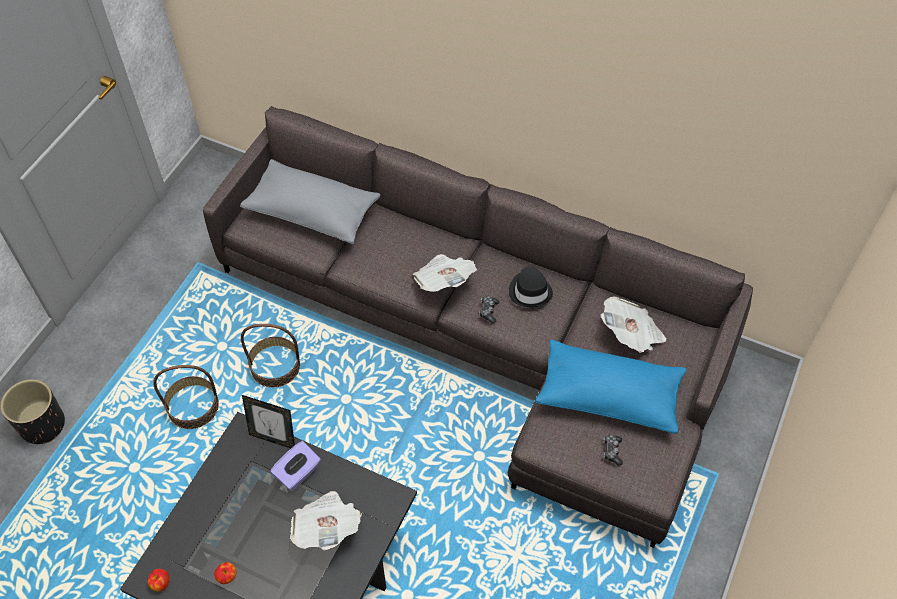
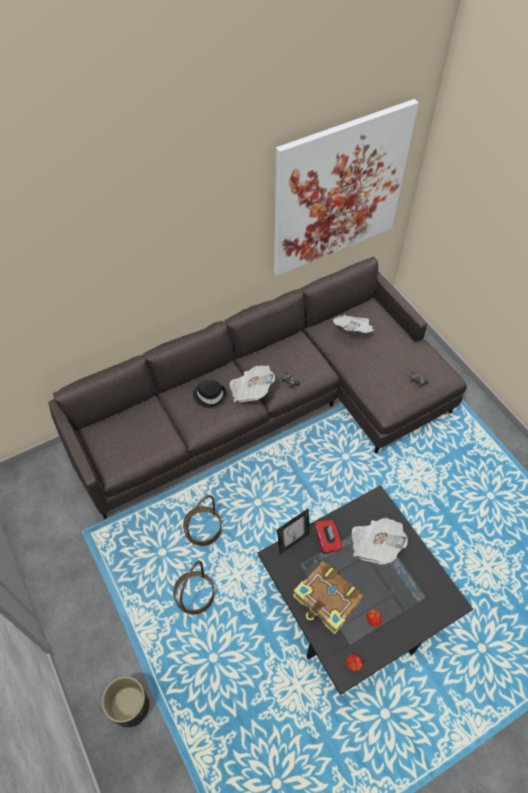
camera: 55 degrees left, 0 degrees up
(222, 515) = (327, 601): none -> book
(298, 473) = (327, 541): purple tissue box -> red tissue box
(312, 212) = (139, 428): grey pillow -> none
(530, 291) = (291, 355): black hat -> black hat (210, 395)
(609, 396) = (383, 362): blue pillow -> none
(719, 140) = (339, 190): none -> picture

